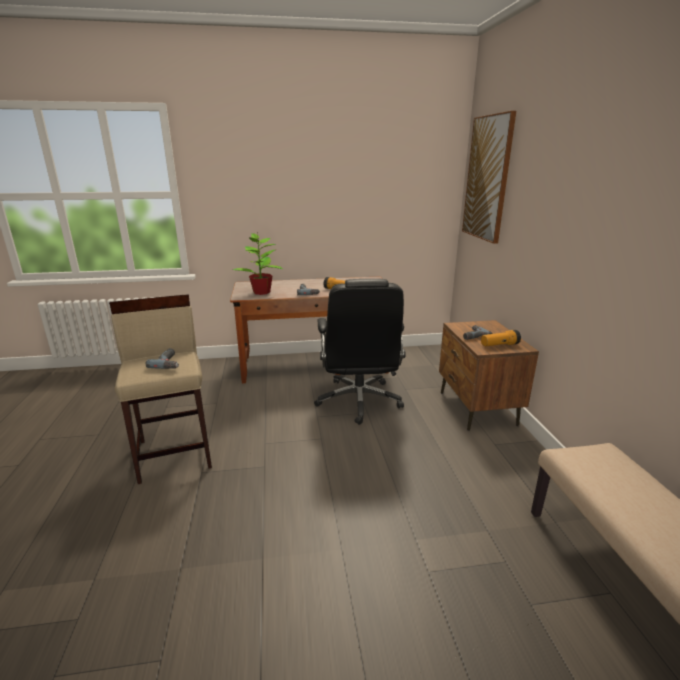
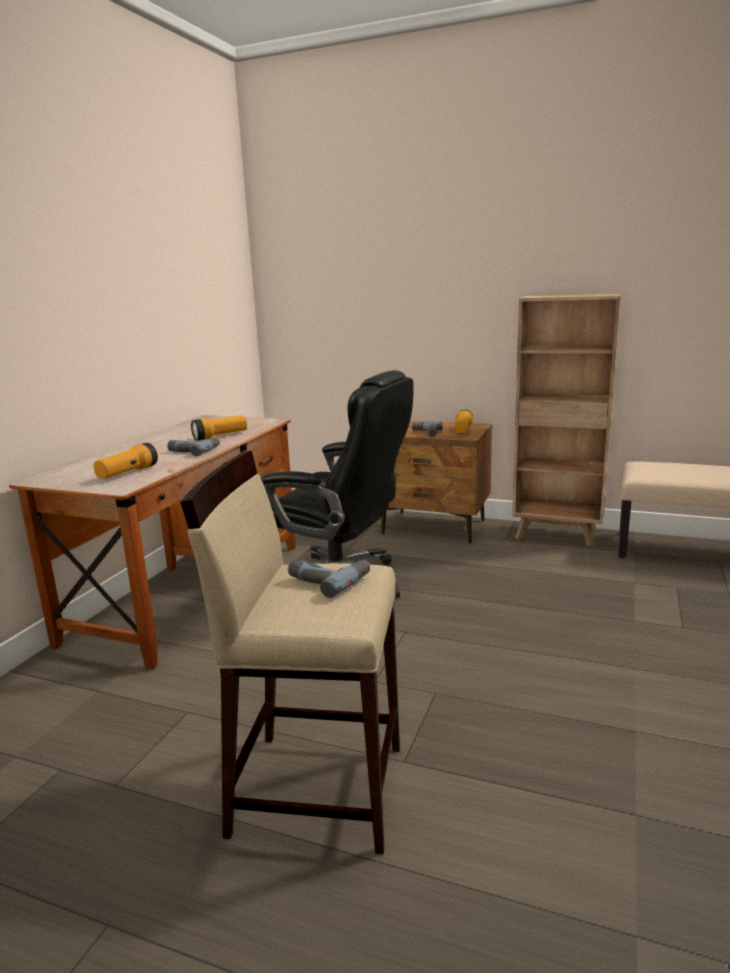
camera: 60 degrees left, 5 degrees down
(261, 292) = (127, 473): potted plant -> flashlight
(487, 178) = (319, 249): picture -> none
(537, 469) = (558, 535): none -> brown bookcase

